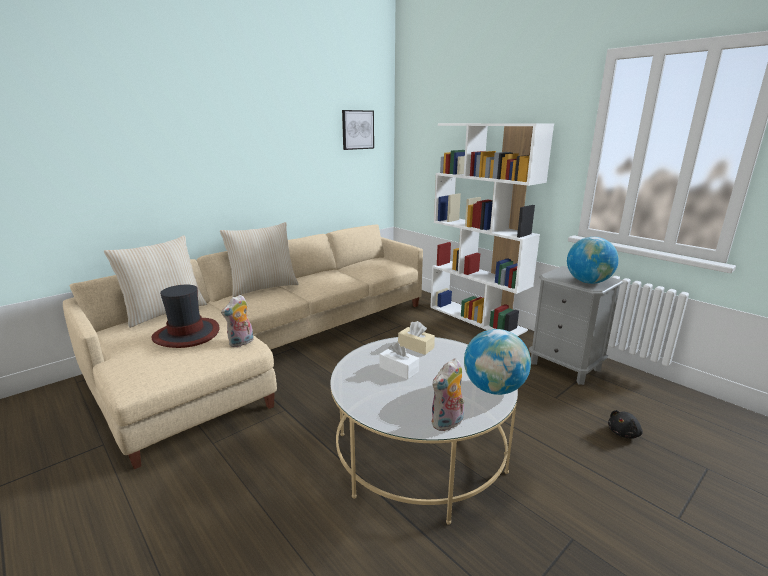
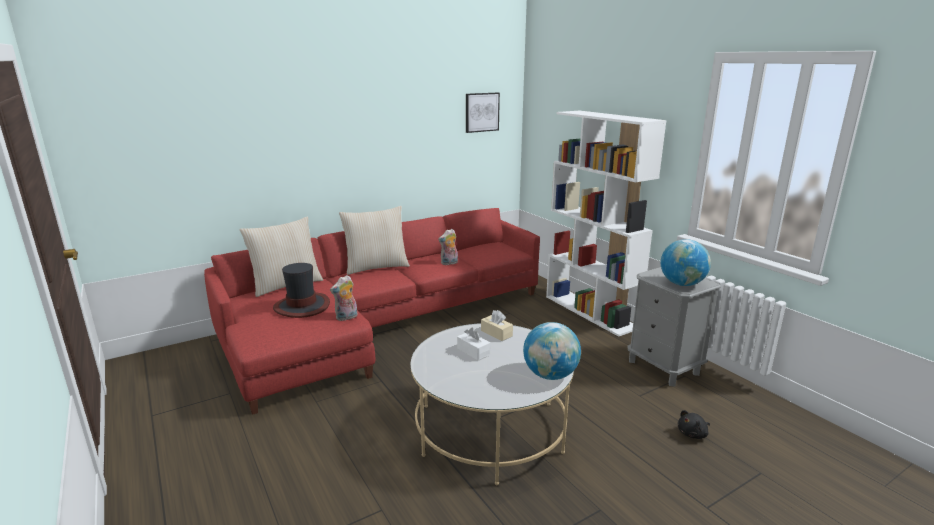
camera: 10 degrees right, 0 degrees up
(268, 347) = (377, 324): beige sofa -> red sofa
(447, 424) = (497, 398): plush toy -> plush toy (449, 263)

